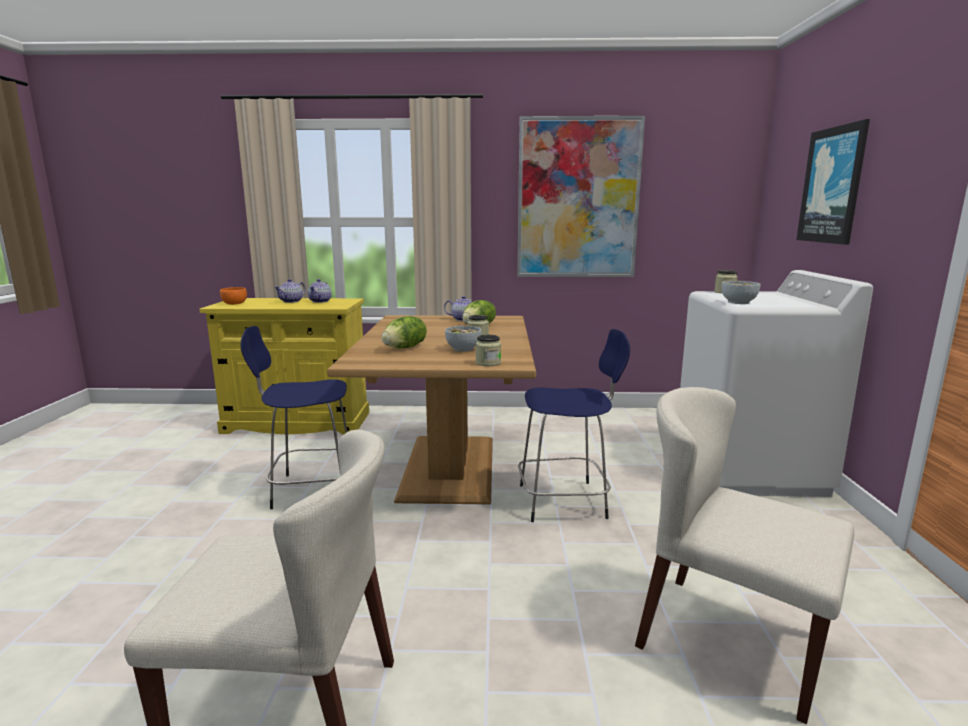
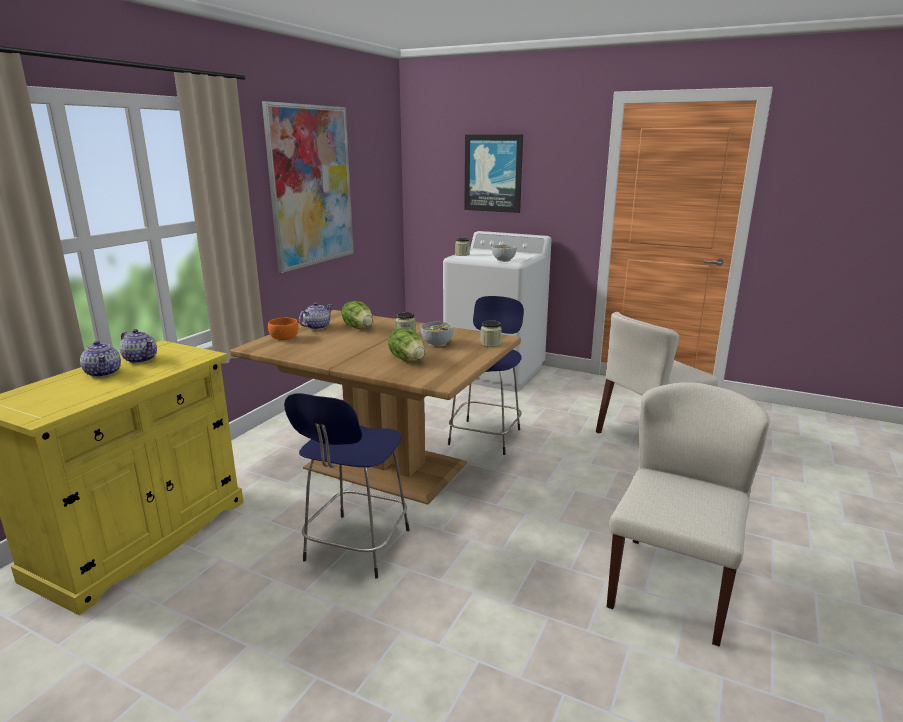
camera: 65 degrees left, 5 degrees up
(234, 303) = (41, 405): orange bowl -> orange bowl (284, 338)

